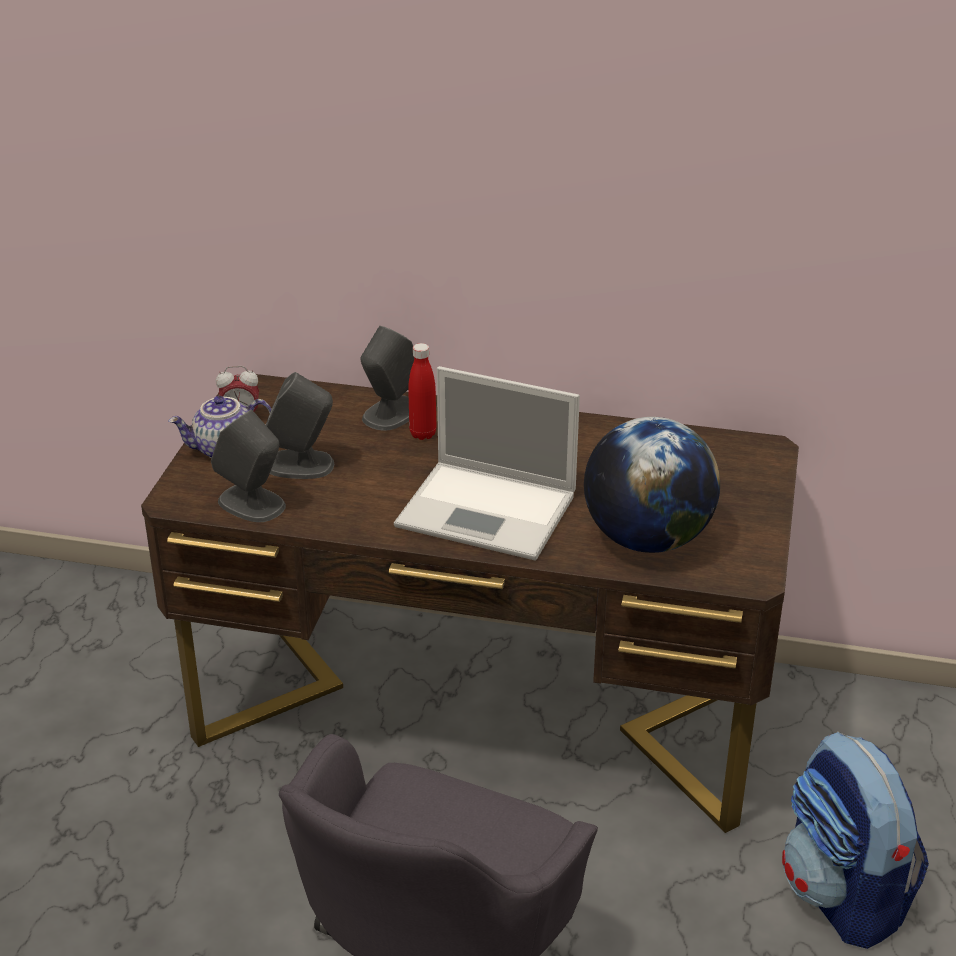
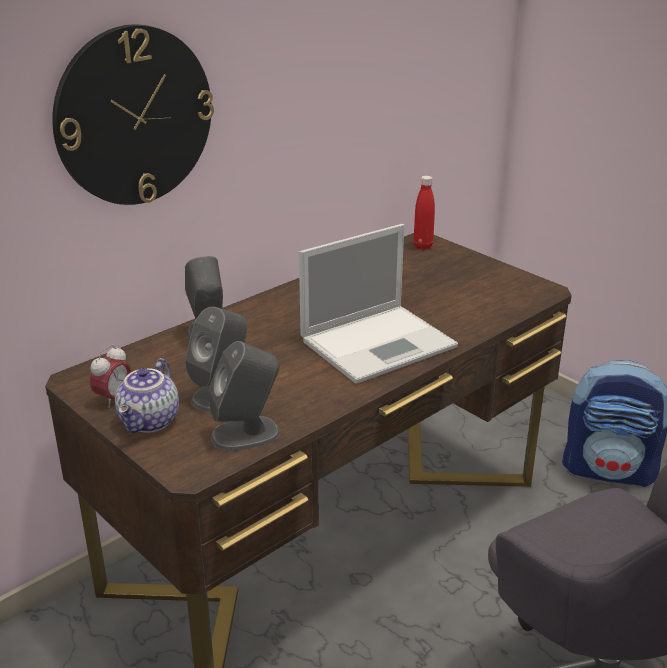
camera: 55 degrees left, 5 degrees down
(368, 160) = (134, 116): none -> wall clock
(423, 434) = (252, 333): red bottle -> red bottle (423, 246)
(647, 539) = (473, 305): globe -> none

